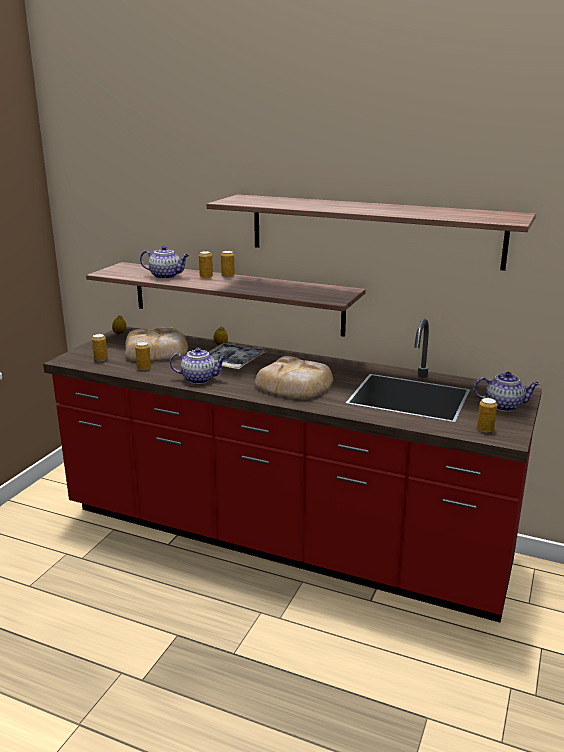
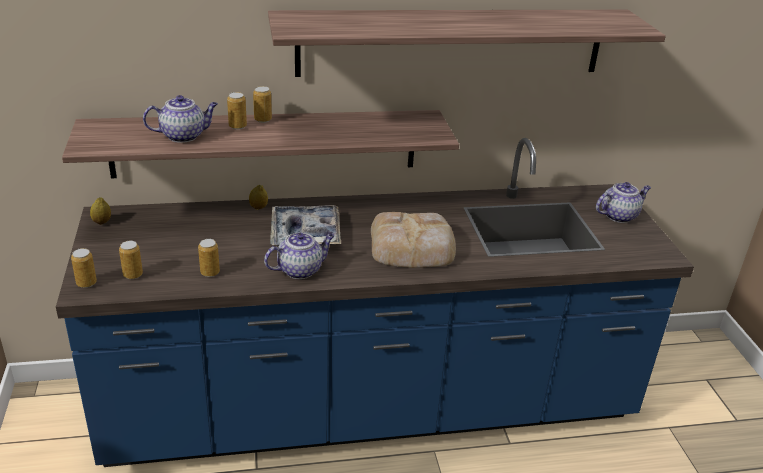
camera: 35 degrees left, 10 degrees up
(157, 351) = (192, 240): bread -> none
(282, 539) = (371, 409): red counter -> blue counter
(485, 429) = (637, 250): can -> can (86, 283)

